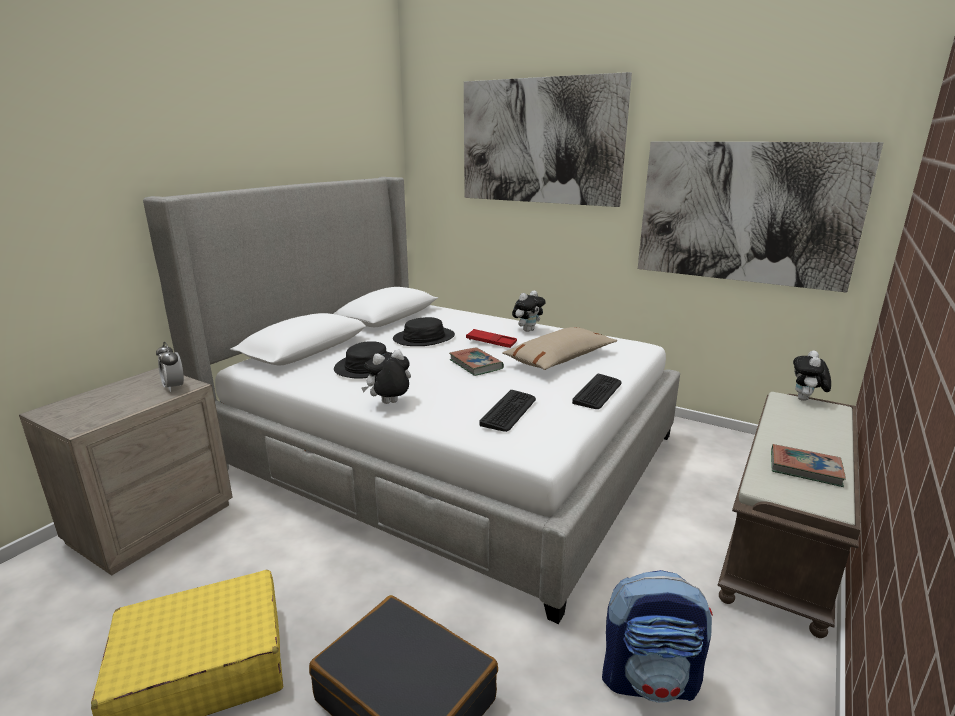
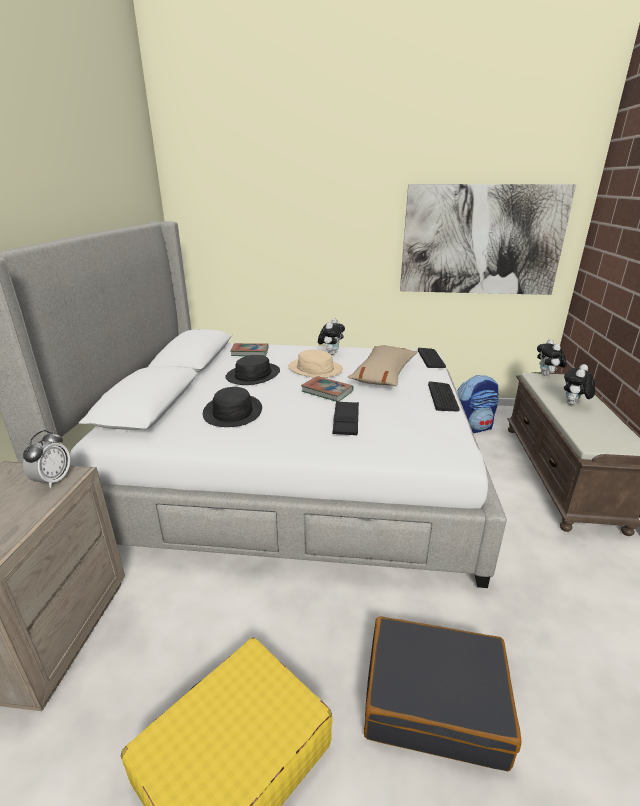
camera: 25 degrees left, 5 degrees up
(174, 387) = (53, 480): alarm clock -> alarm clock turned 105 degrees counterclockwise
(389, 404) = (295, 444): plush toy -> plush toy (573, 404)
(458, 394) = (346, 421): none -> black tray
(491, 342) = (315, 369): red tray -> beige hat
(509, 411) = (403, 428): keyboard -> keyboard (431, 358)
(540, 141) = (307, 184): picture -> none
(650, 679) = (571, 605): backpack -> backpack (472, 428)
(805, 469) = (597, 424): book -> book (250, 352)

